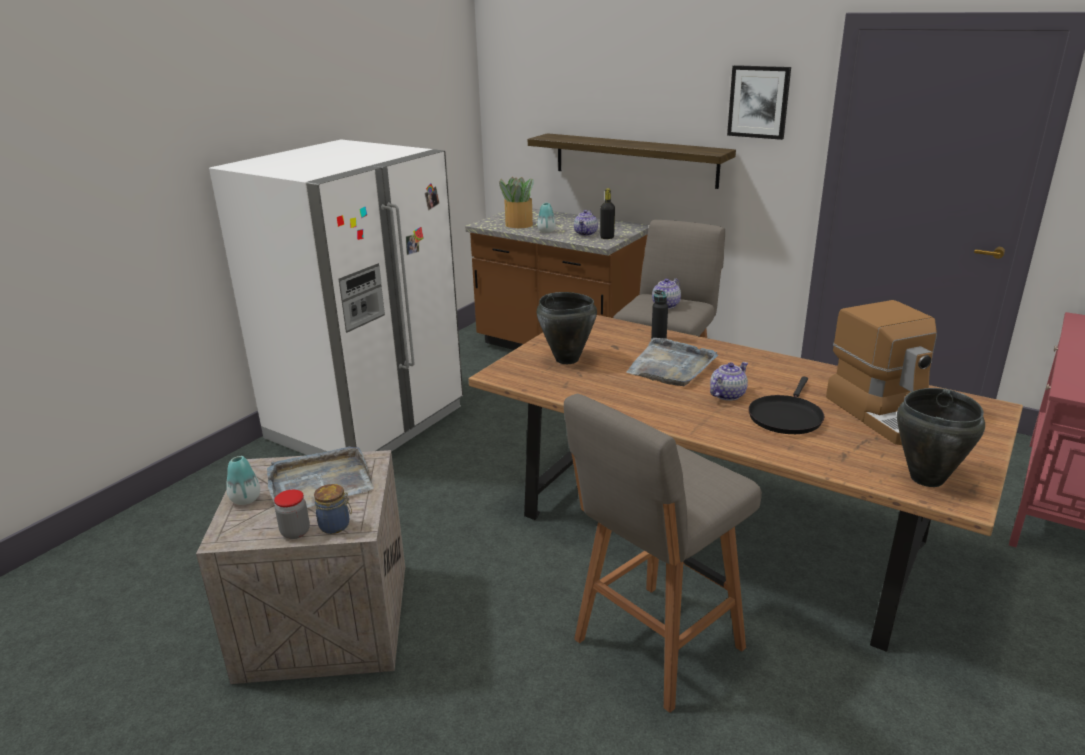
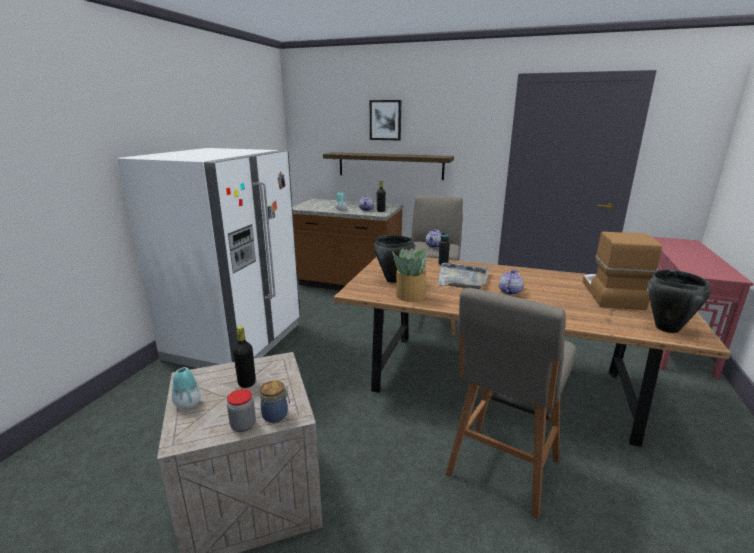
camera: 15 degrees left, 5 degrees down
(319, 483) = (247, 383): grey tray -> black bottle
(518, 224) = (320, 207): potted plant -> potted plant (409, 296)
(758, 102) = (467, 127): picture -> picture (385, 120)
(786, 416) = (554, 301): black frying pan -> none
(888, 414) = (610, 294): coffee machine -> coffee machine turned 135 degrees counterclockwise

